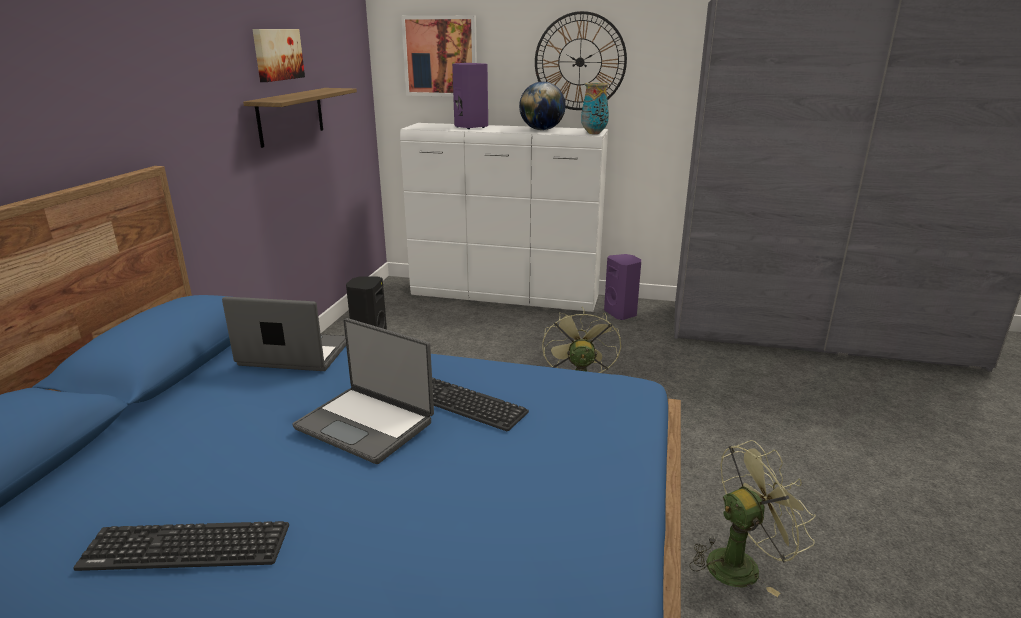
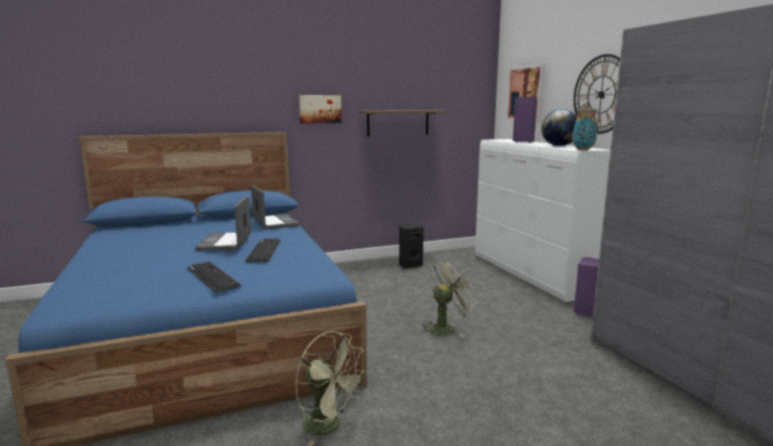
camera: 55 degrees right, 10 degrees down
(186, 547) = (128, 244): keyboard -> keyboard (213, 277)
(277, 54) = (393, 88): picture -> picture (320, 109)

